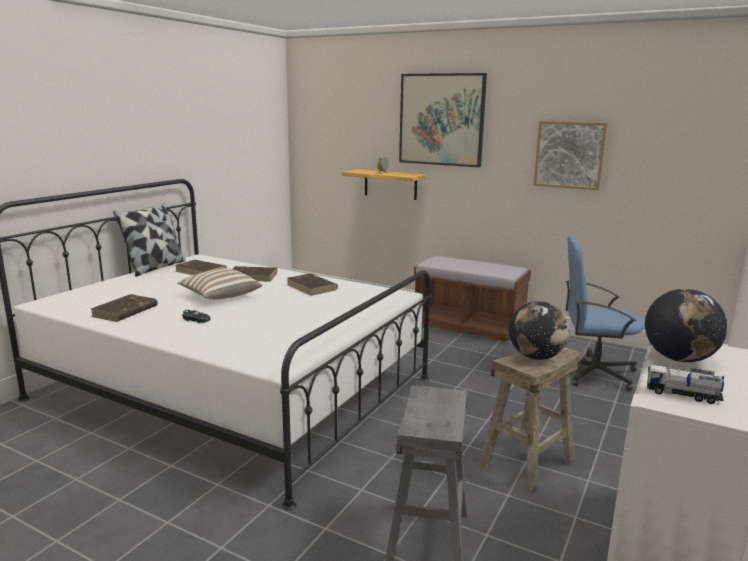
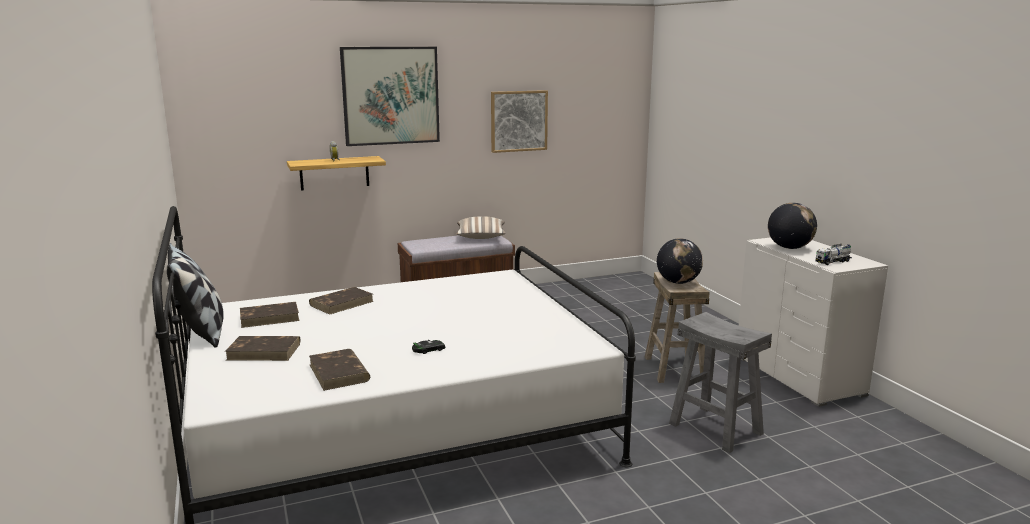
camera: 50 degrees left, 0 degrees up
(220, 296) = (377, 328): pillow -> pillow (481, 237)
(312, 287) = (425, 293): brown book -> brown book (265, 351)
(593, 372) = (596, 303): blue office chair -> none

